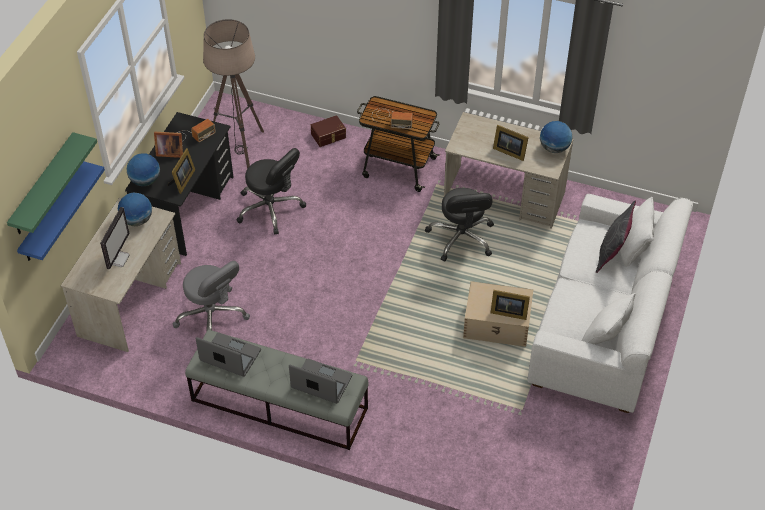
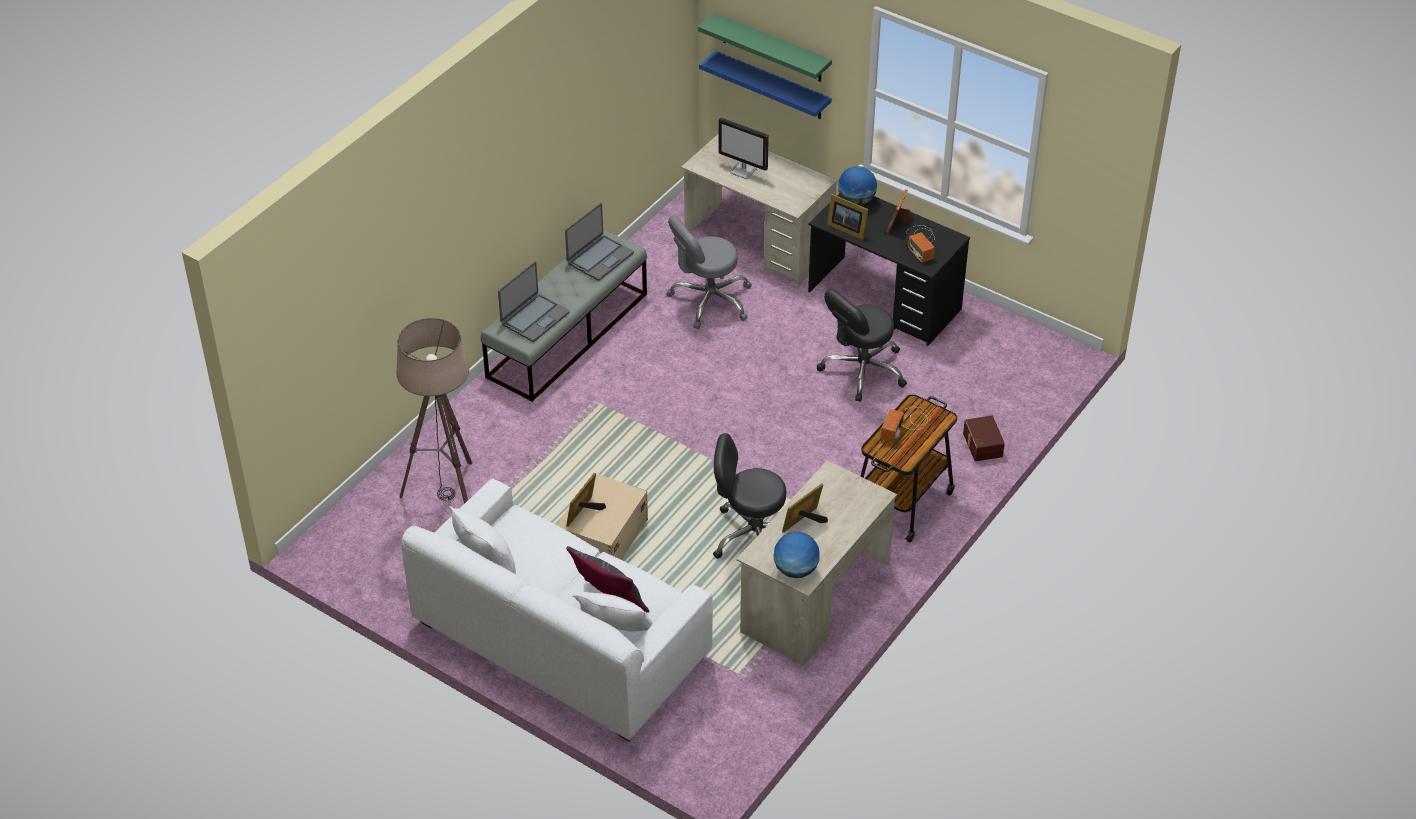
camera: 105 degrees right, 5 degrees down
(137, 220) = (795, 189): globe -> none
(239, 149) = (978, 358): floor lamp -> floor lamp (447, 493)

